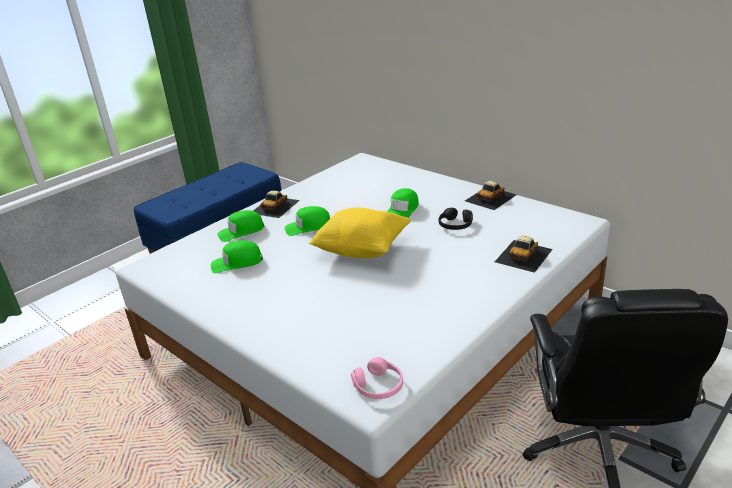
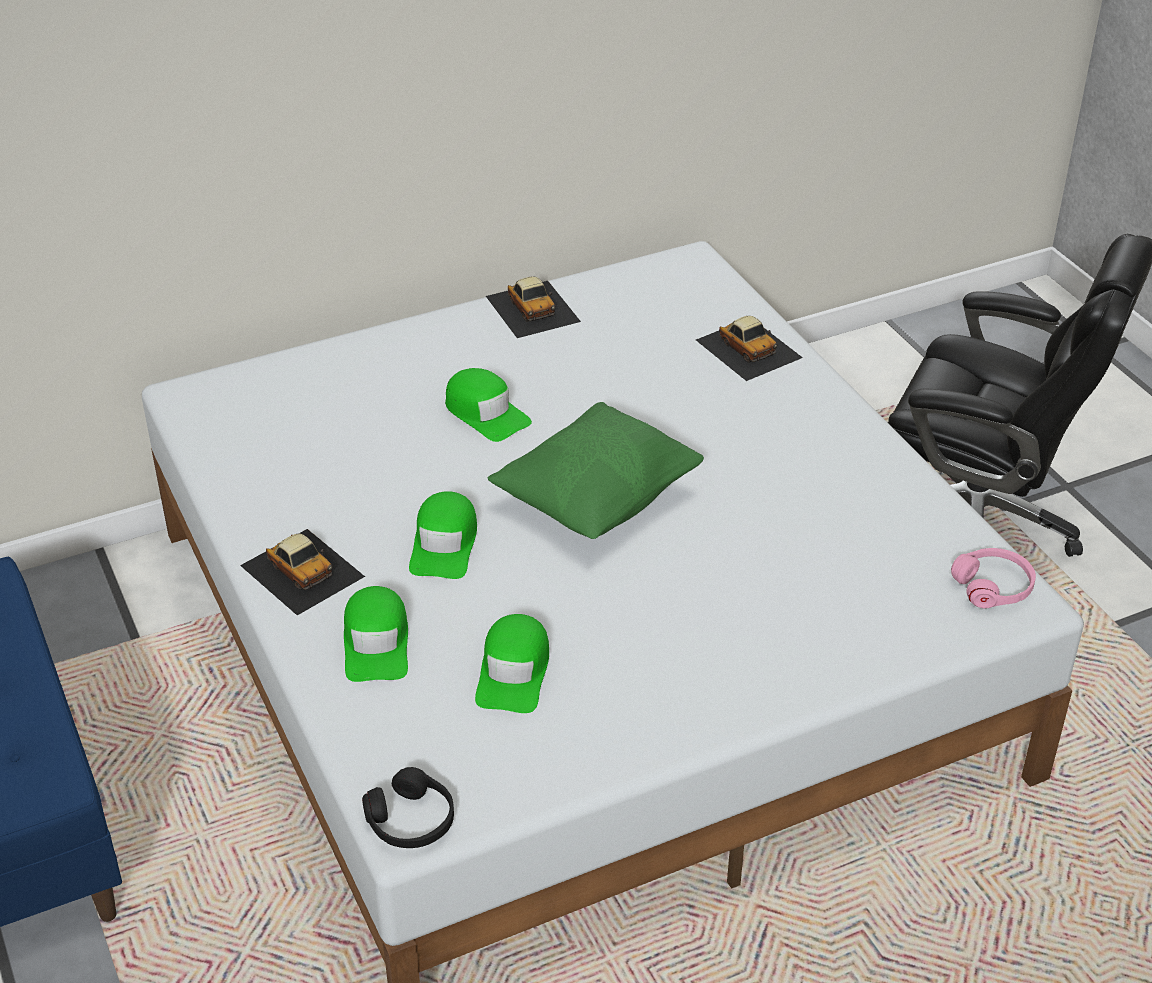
camera: 70 degrees left, 10 degrees up
(362, 250) = (597, 501): yellow pillow -> green pillow
(455, 225) = (597, 376): black headphones -> black headphones (411, 820)

